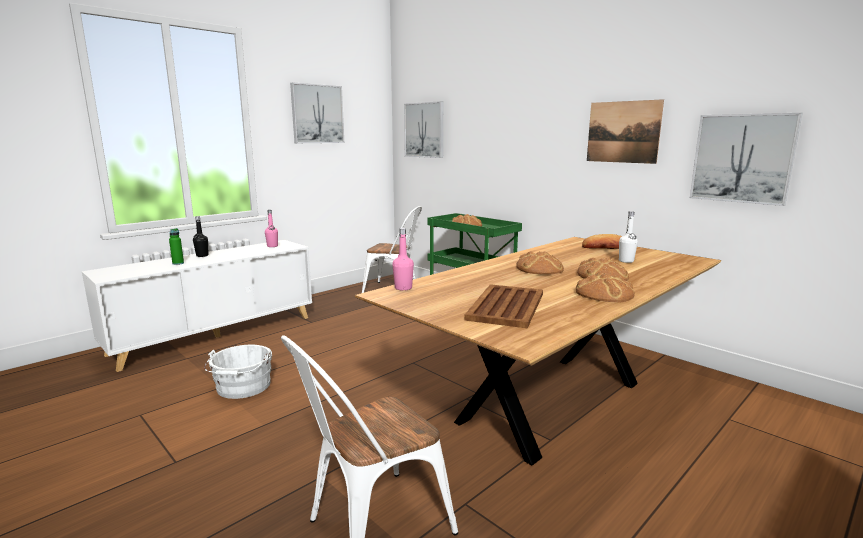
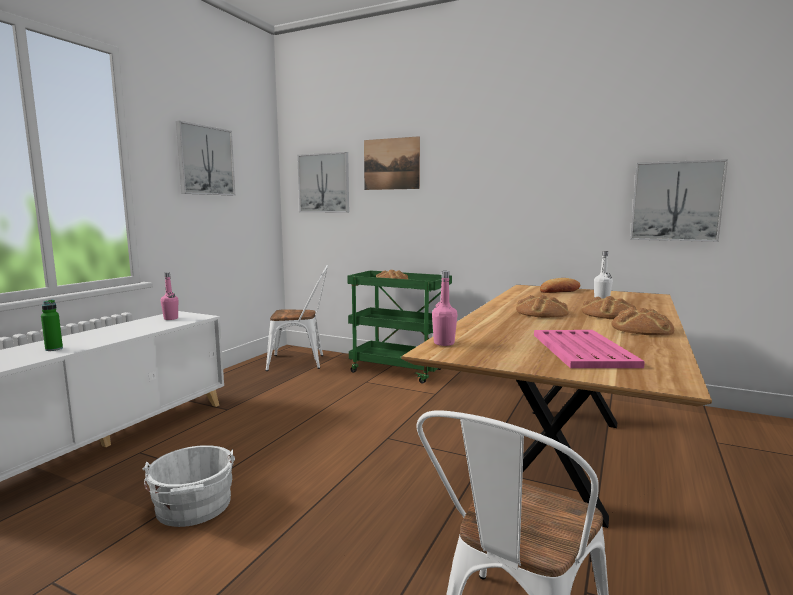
camera: 20 degrees left, 5 degrees down
(202, 255) = (81, 336): black bottle -> none
(506, 307) = (582, 350): brown tray -> pink tray
(623, 132) = (557, 180): picture -> picture (391, 164)

